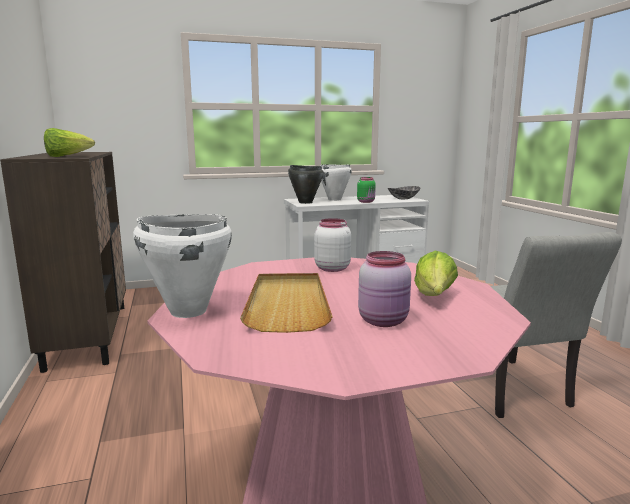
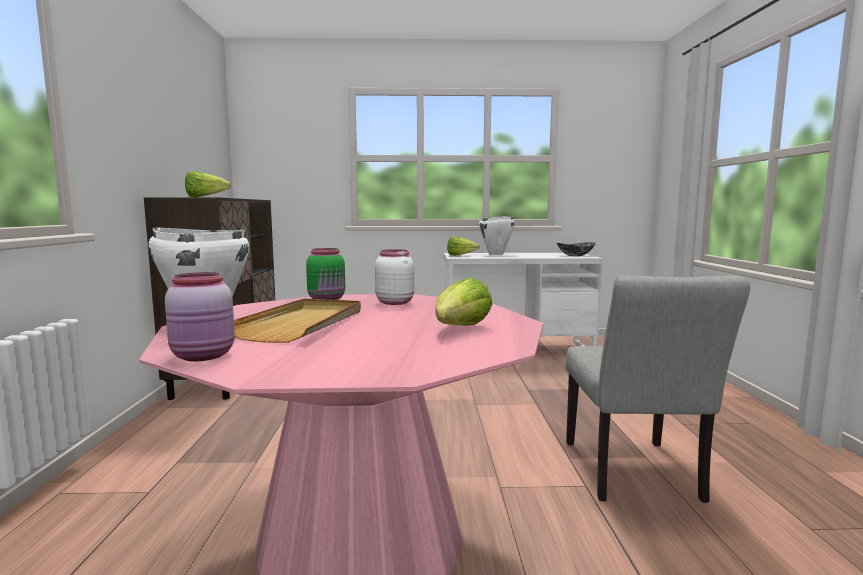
camera: 15 degrees right, 5 degrees down
(305, 202) = (460, 255): black cooking pot -> lettuce
(366, 202) = (527, 257): green jar -> green jar (327, 299)
(384, 321) = (373, 342): pink jar -> pink jar (204, 356)

